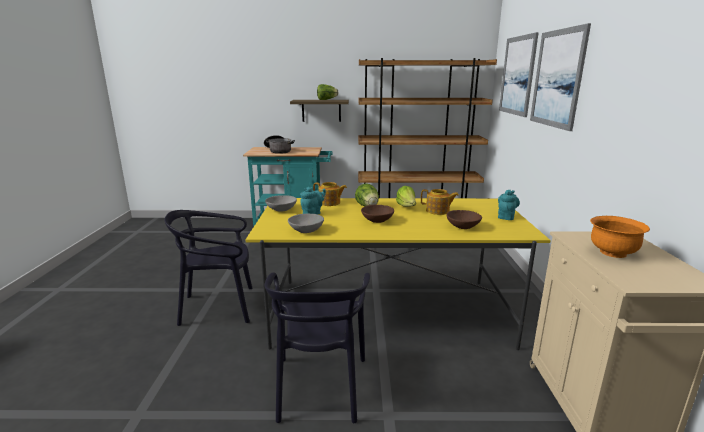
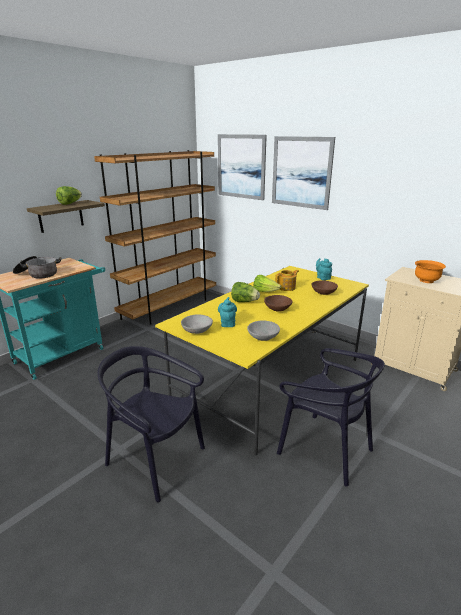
camera: 50 degrees left, 5 degrees up
(219, 307) = (155, 459): black chair -> black chair turned 90 degrees clockwise
(330, 203) = (212, 309): teapot -> none

